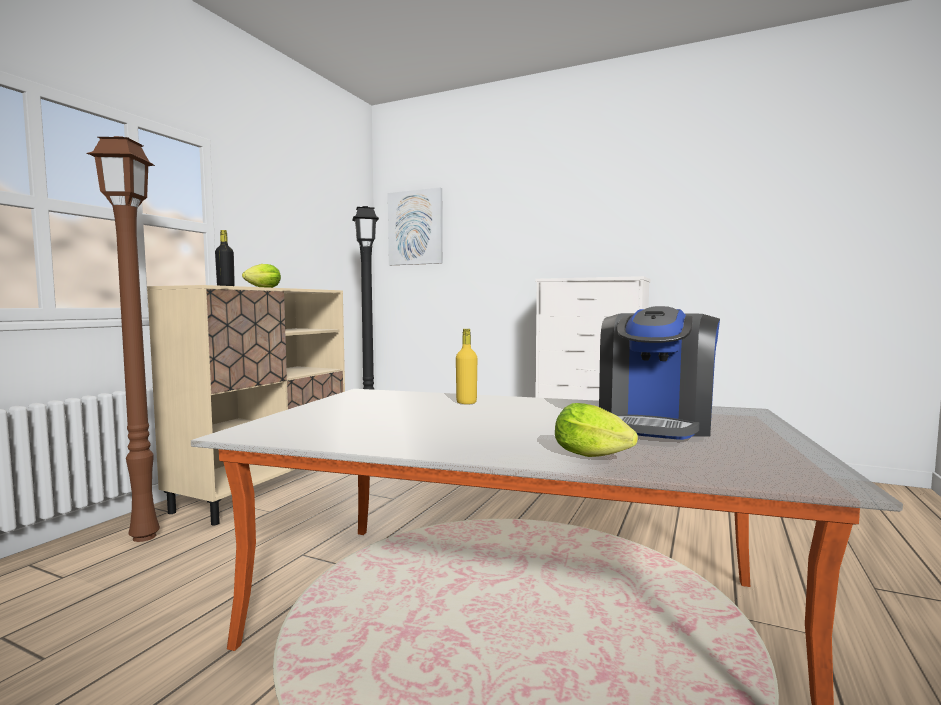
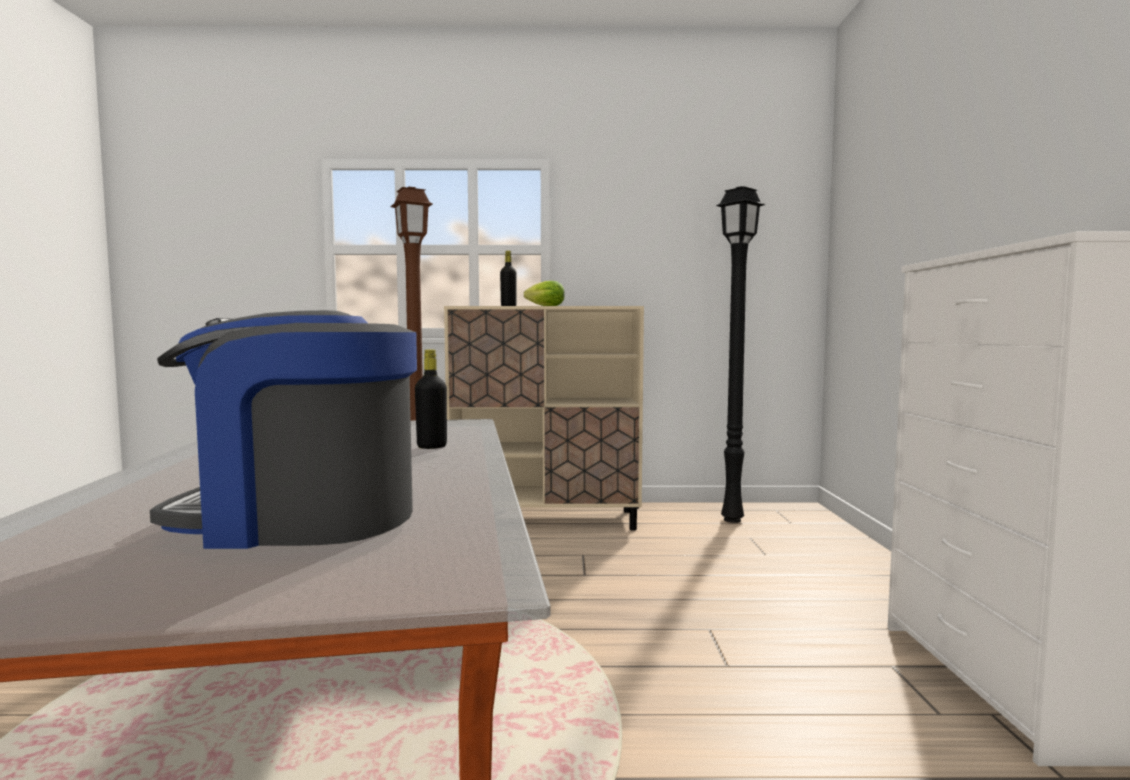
camera: 65 degrees right, 0 degrees up
(415, 228) = (862, 200): picture -> none
(466, 402) = (432, 447): yellow bottle -> black bottle
(595, 457) = (105, 503): lettuce -> none

